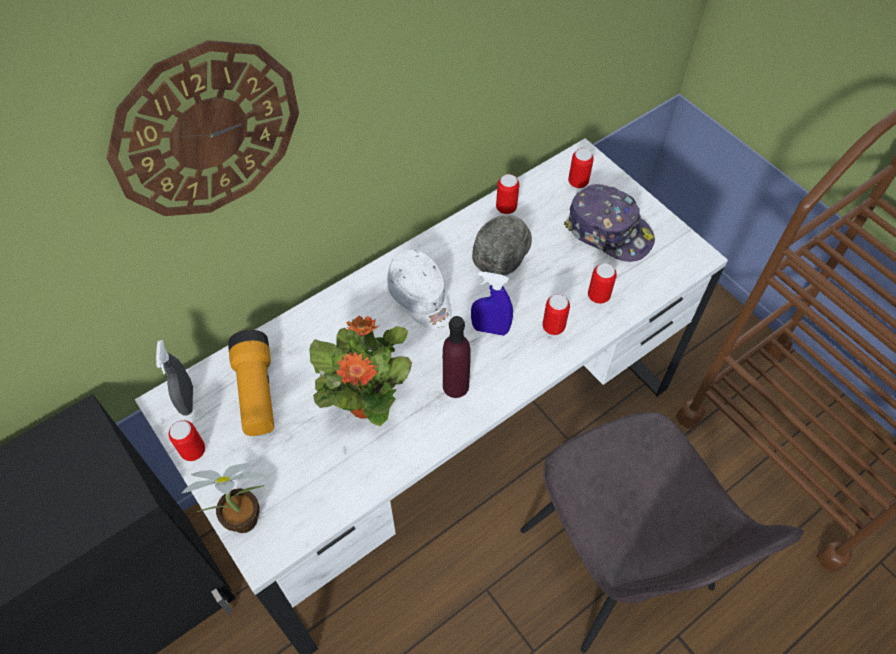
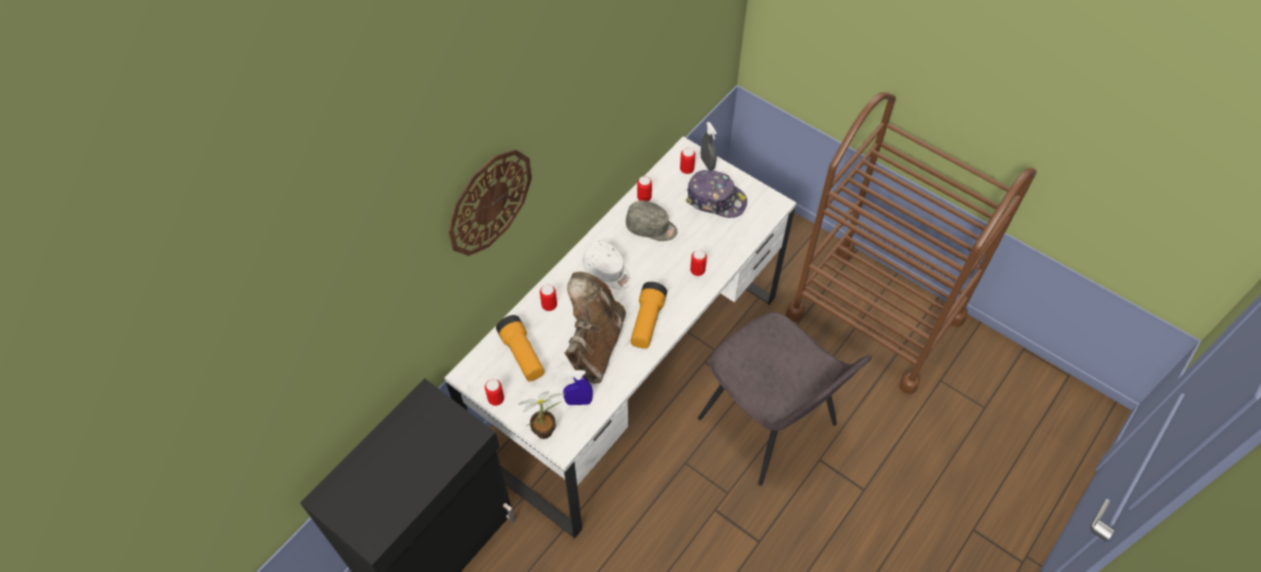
camera: 15 degrees left, 0 degrees up
(187, 400) = (479, 370): grey spray bottle -> grey spray bottle (707, 163)
(366, 402) = (594, 344): potted plant -> brown boot
(455, 386) = (647, 321): purple bottle -> flashlight
(490, 329) = (658, 281): blue spray bottle -> blue spray bottle (578, 401)
(504, 251) = (651, 228): grey cap -> grey cap turned 90 degrees clockwise
(598, 296) = (720, 244): can -> can (549, 305)

